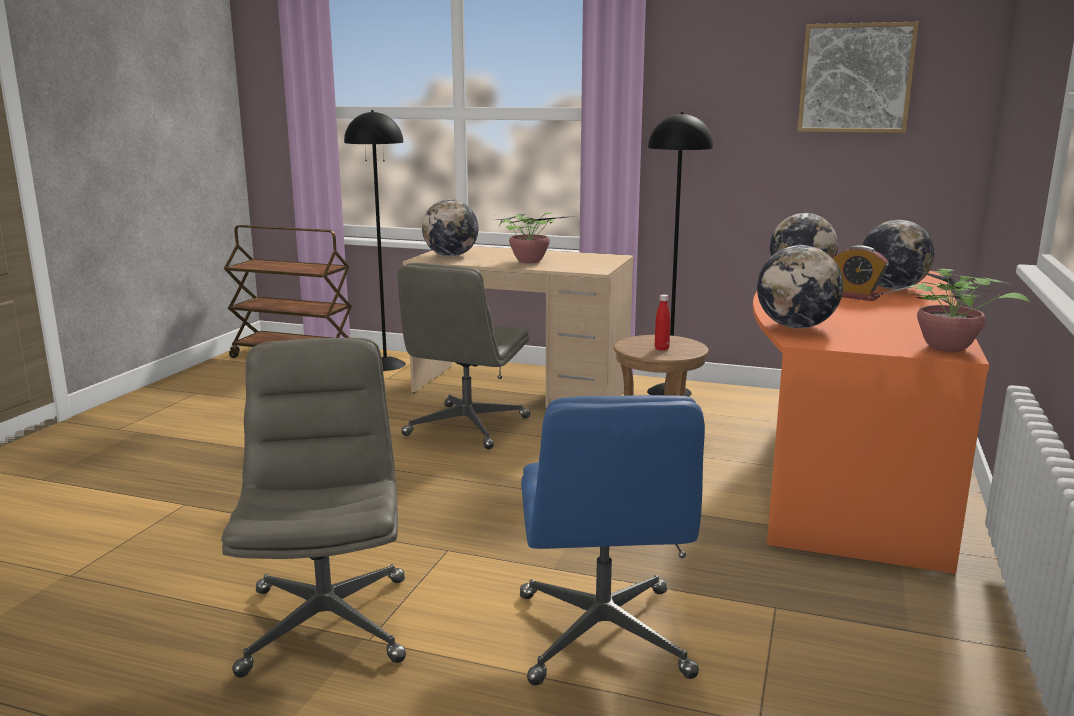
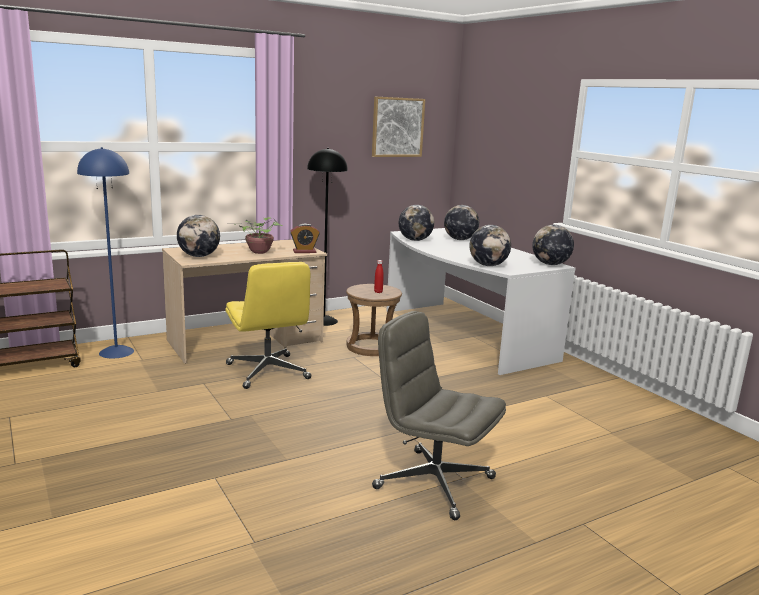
camera: 50 degrees left, 0 degrees up
(385, 364) = (116, 352): black floor lamp -> blue floor lamp
(467, 427) = (268, 372): grey office chair -> yellow office chair
(603, 636) = (526, 431): blue office chair -> none
(844, 469) = (461, 335): orange desk -> white desk
(856, 296) = (461, 246): alarm clock -> alarm clock (304, 251)
(943, 349) = (550, 264): potted plant -> globe

